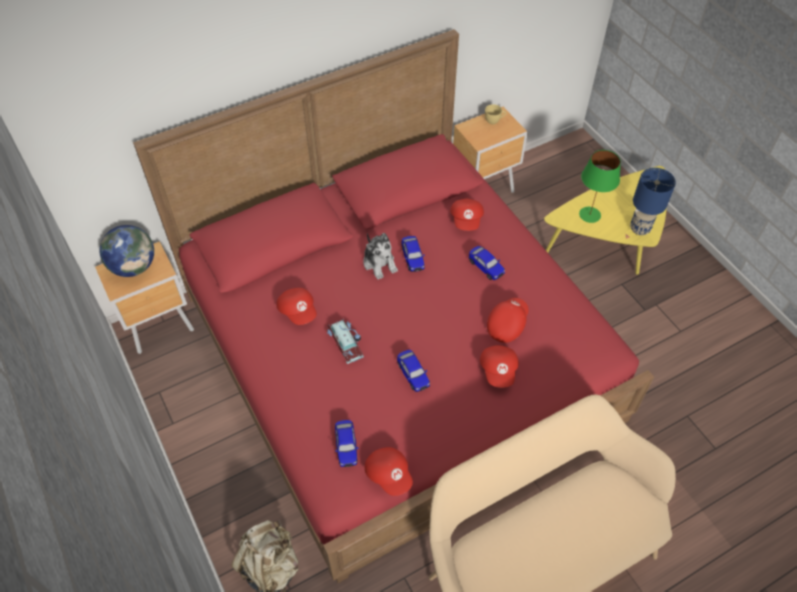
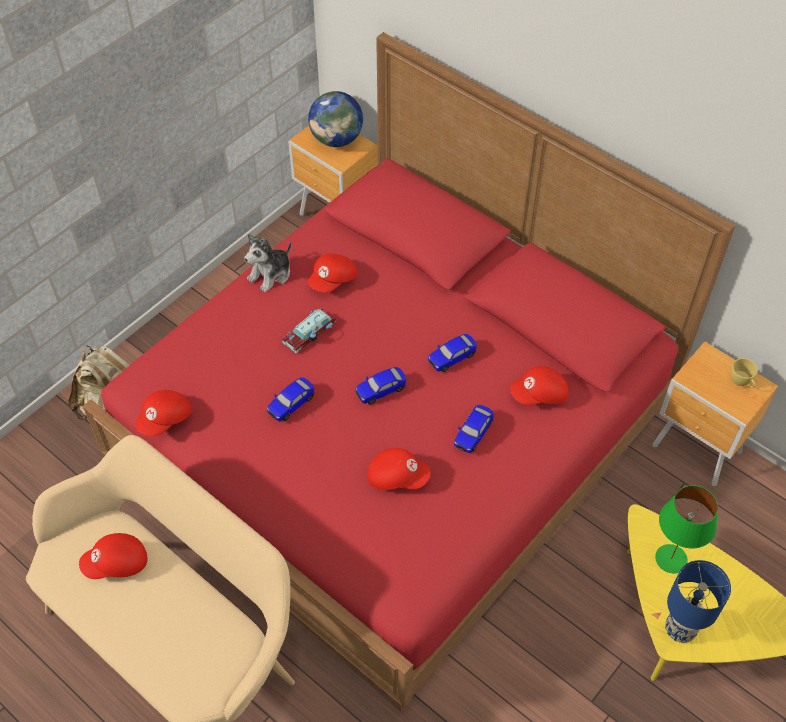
camera: 70 degrees right, 0 degrees up
(346, 447) = (185, 374): toy car -> toy car (380, 390)
(379, 263) = (430, 329): plush toy -> plush toy (271, 274)
(499, 370) = (328, 485): red cap -> red cap (117, 564)

